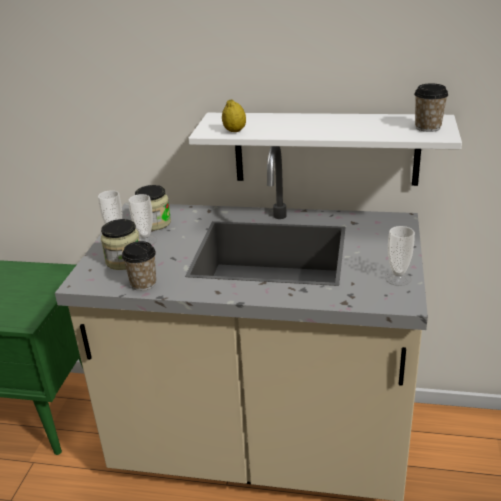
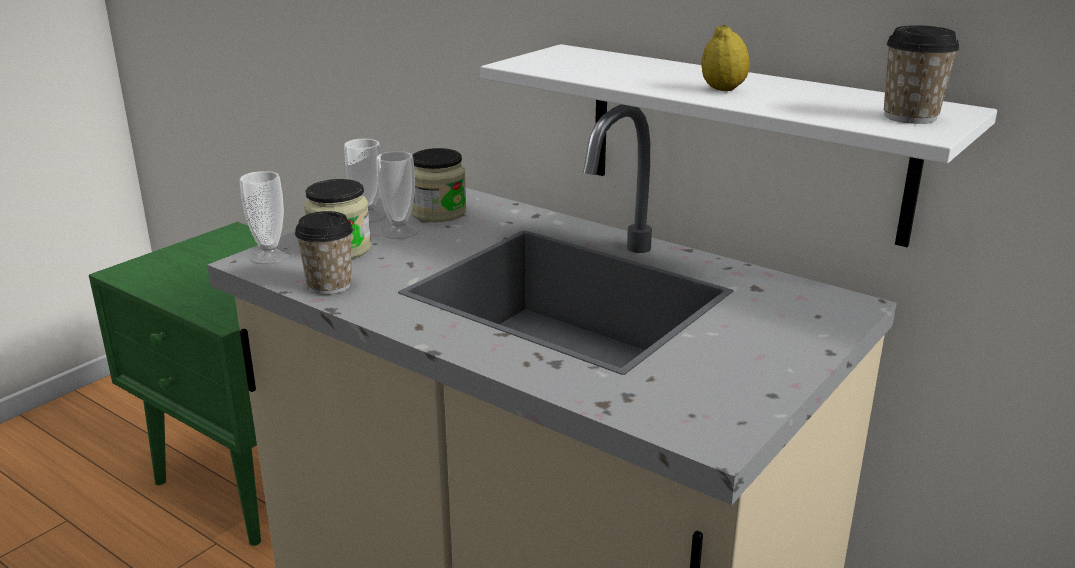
camera: 25 degrees right, 5 degrees down
(234, 131) = (560, 69): lemon -> lemon (723, 89)
(398, 278) = (743, 395): cup -> cup (269, 256)

